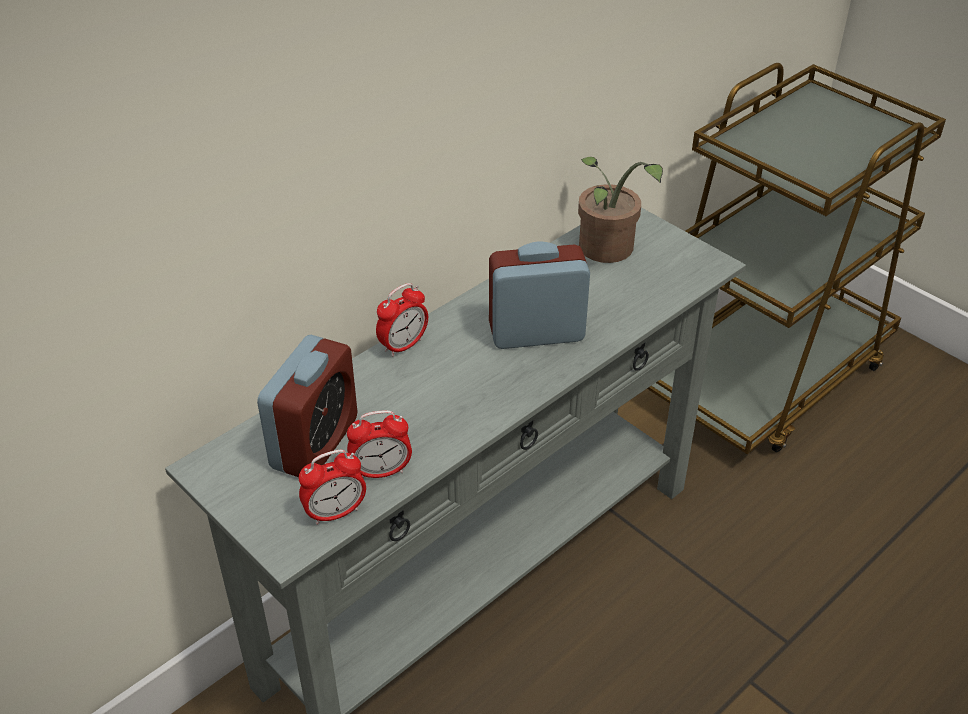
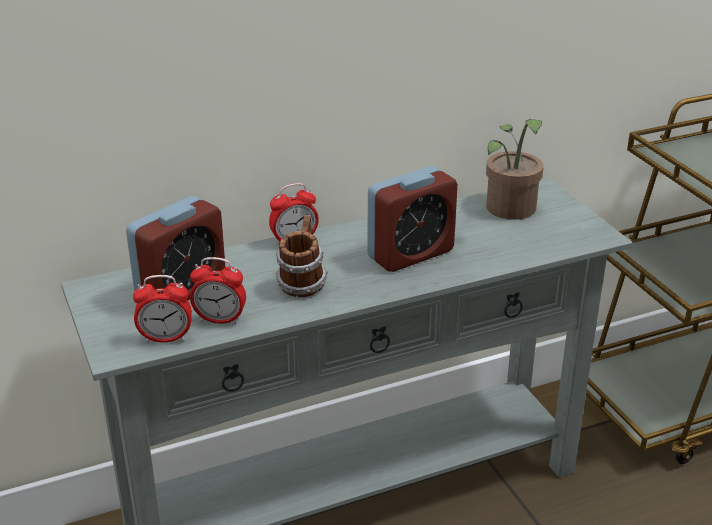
camera: 20 degrees right, 10 degrees down
(443, 400) = (302, 284): none -> mug
(536, 332) = (410, 254): alarm clock -> alarm clock turned 135 degrees clockwise

